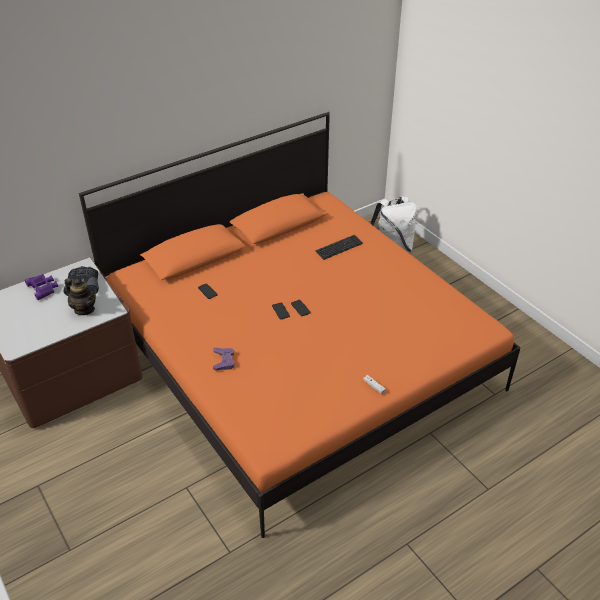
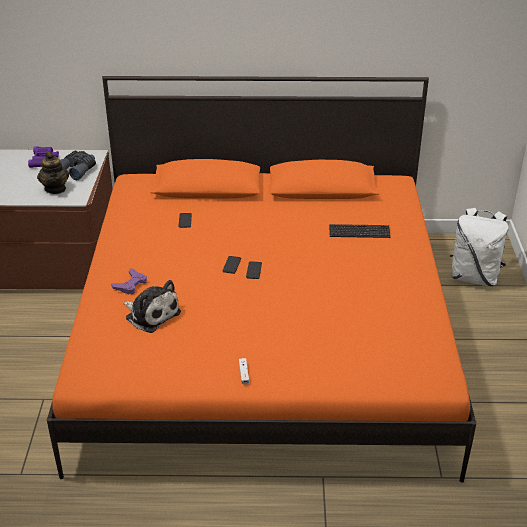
camera: 35 degrees right, 5 degrees down
(265, 376) = (151, 314): none -> plush toy

